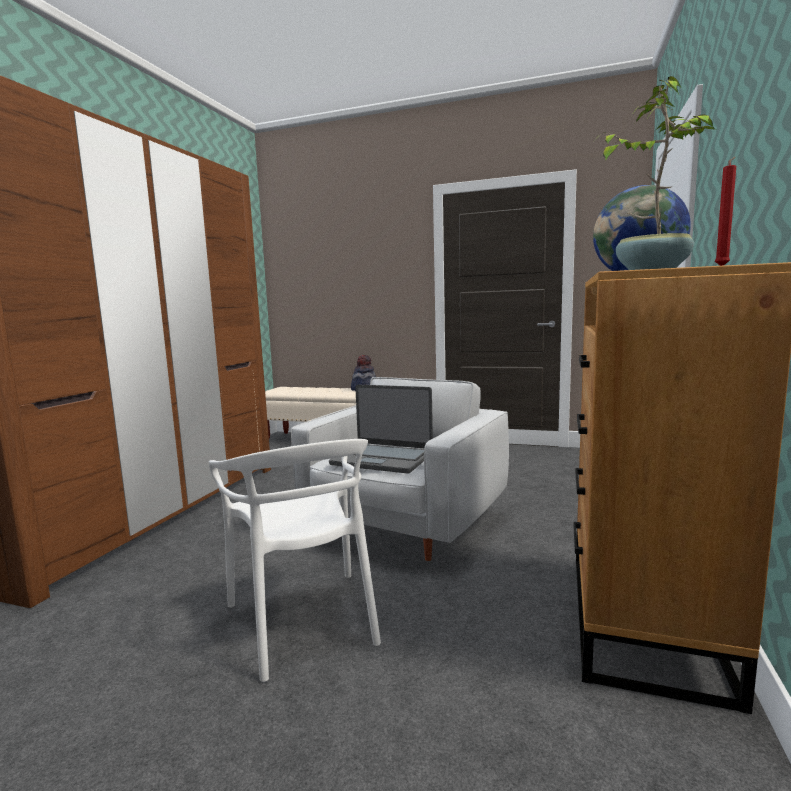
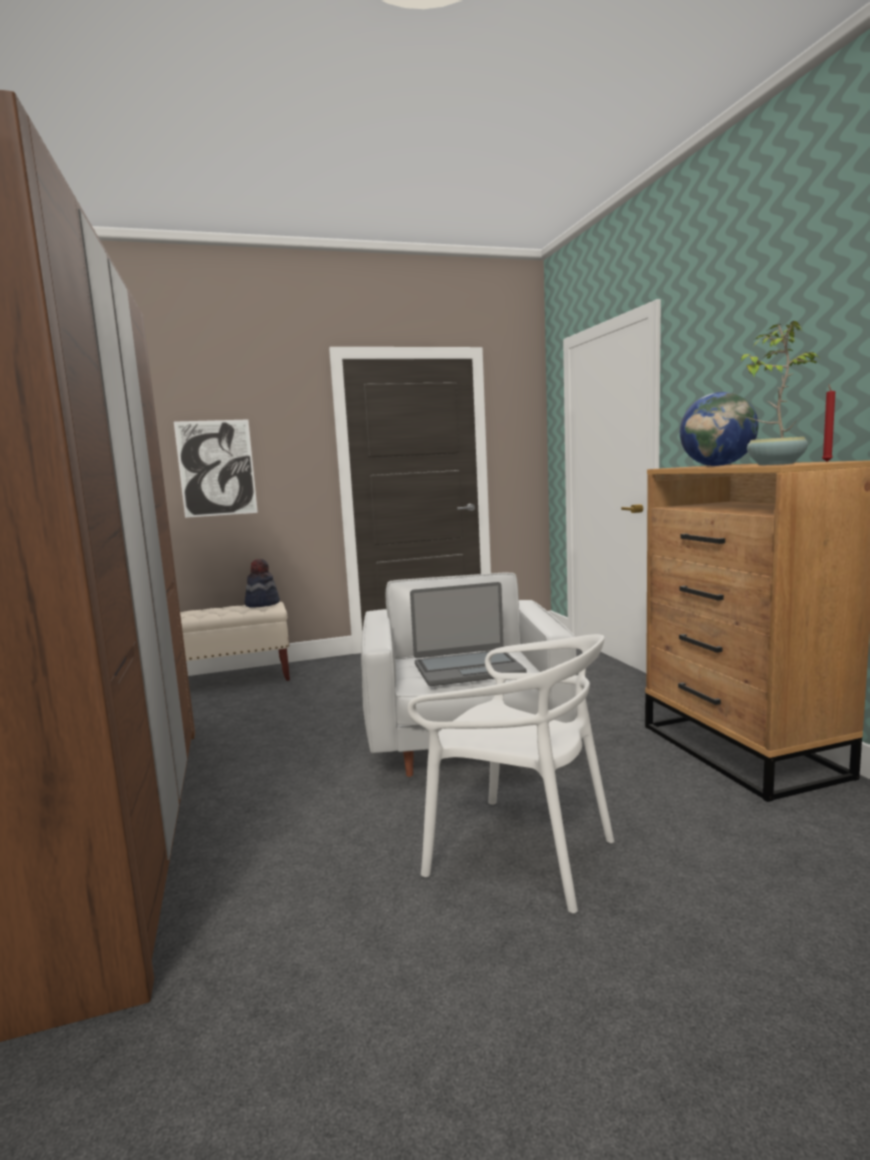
camera: 35 degrees left, 0 degrees up
(347, 285) = (216, 468): none -> picture

